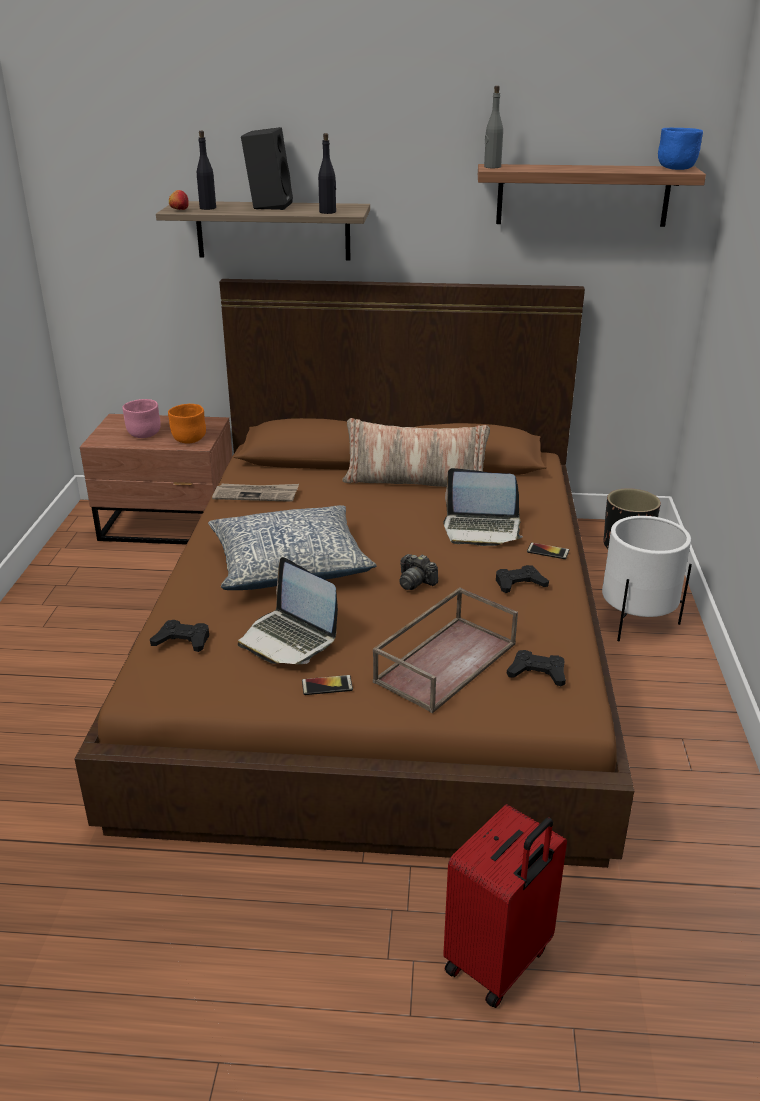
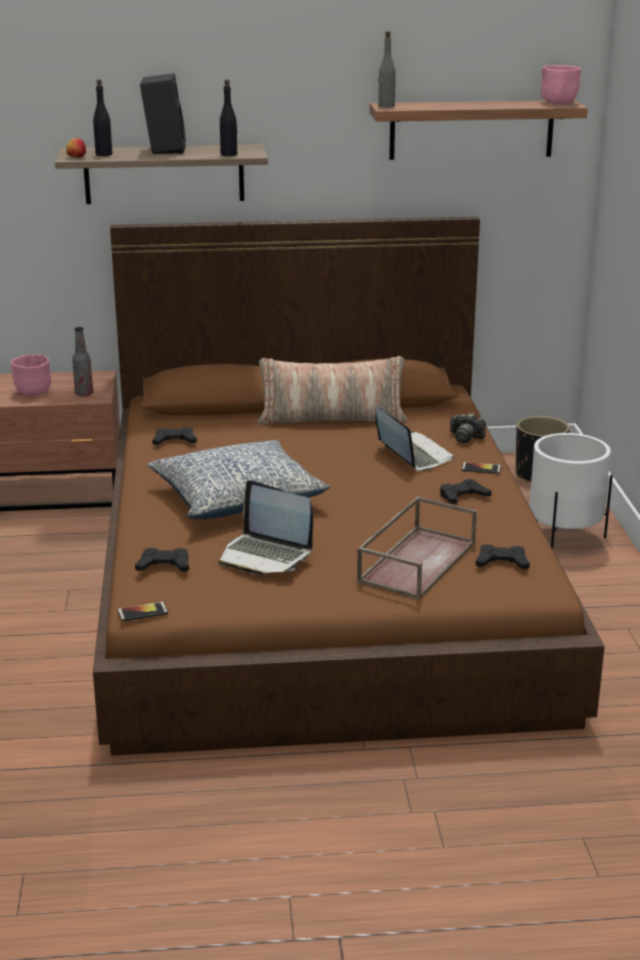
camera: 10 degrees left, 5 degrees down
(189, 440) = (84, 394): orange bowl -> bottle
(256, 494) = (174, 441): newspaper -> black game controller
(327, 686) = (316, 588): phone -> phone (142, 612)
(415, 582) = (365, 502): camera -> camera (465, 437)
(482, 529) = (412, 455): laptop -> laptop turned 120 degrees counterclockwise
(499, 961) = (509, 803): red suitcase -> none
(676, 169) = (559, 103): blue bowl -> pink bowl

